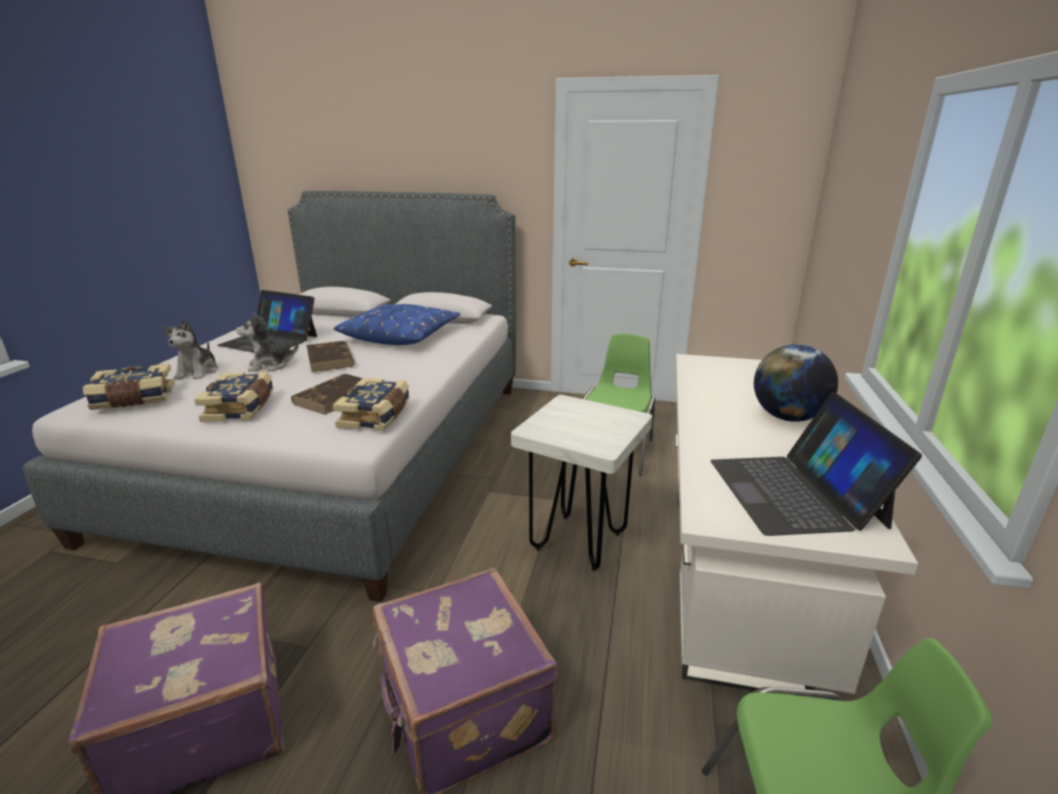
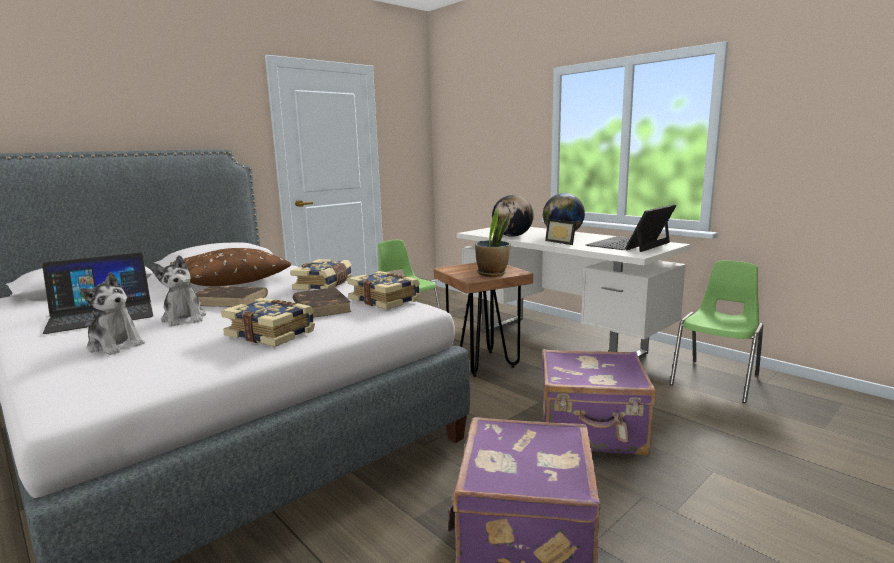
camera: 55 degrees left, 10 degrees down
(134, 399) = (133, 371): book -> book (324, 285)
(270, 365) = (184, 318): plush toy -> plush toy turned 45 degrees counterclockwise
(401, 336) = (230, 279): blue pillow -> brown pillow
(573, 434) = (492, 273): none -> potted plant
(578, 541) = (482, 363): white stool -> brown stool
(707, 389) = (512, 236): none -> globe
(718, 432) = (562, 242): none -> picture frame
(795, 492) = (629, 244): laptop -> laptop turned 105 degrees clockwise

